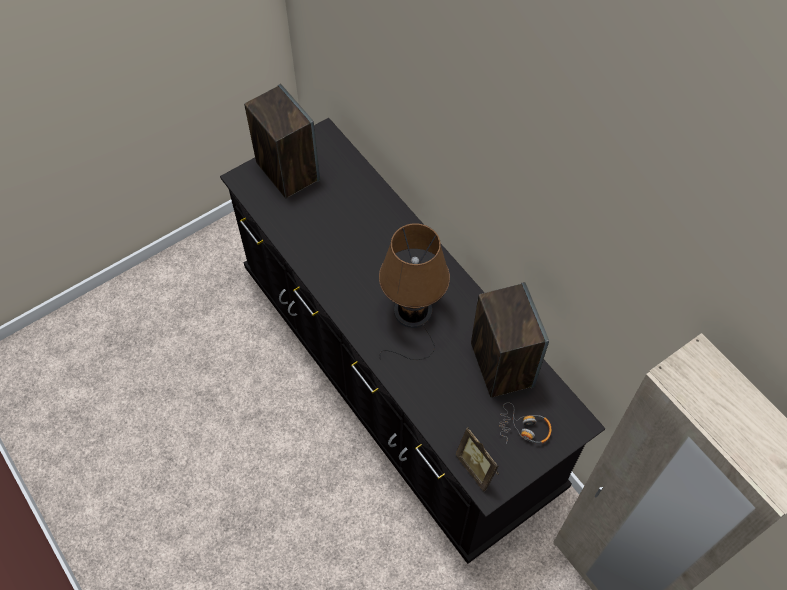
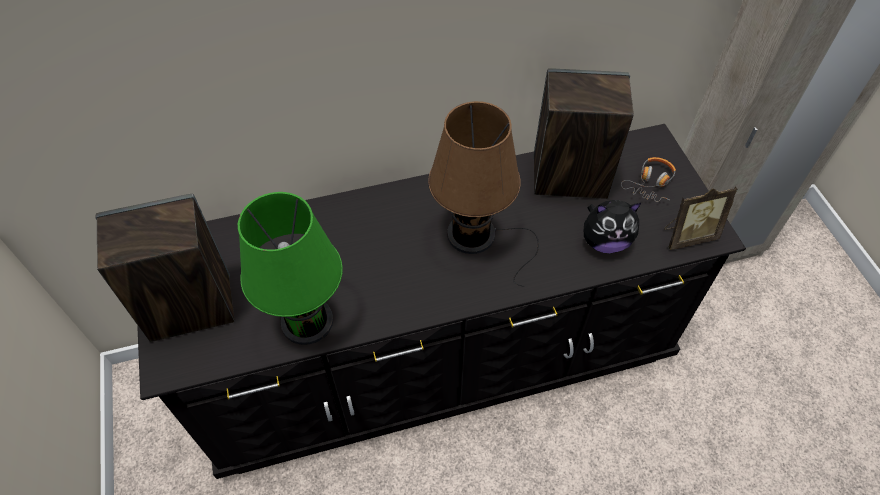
camera: 70 degrees left, 5 degrees down
(304, 234) = (304, 316): none -> green table lamp
(445, 405) = (605, 241): none -> plush toy

